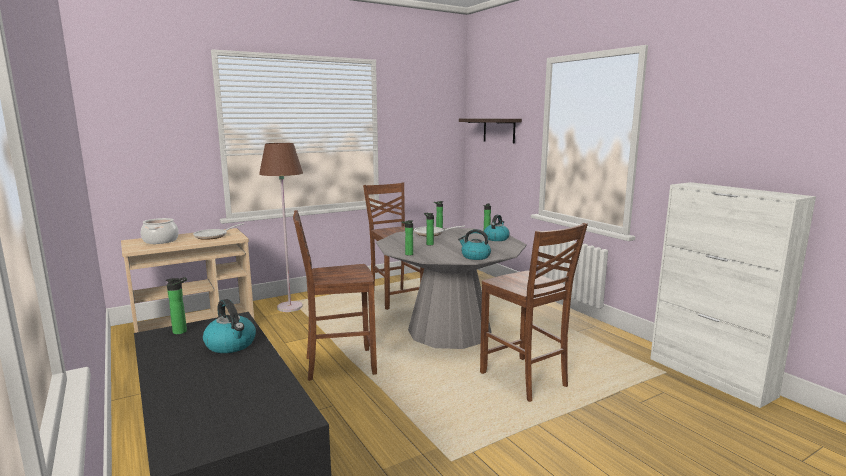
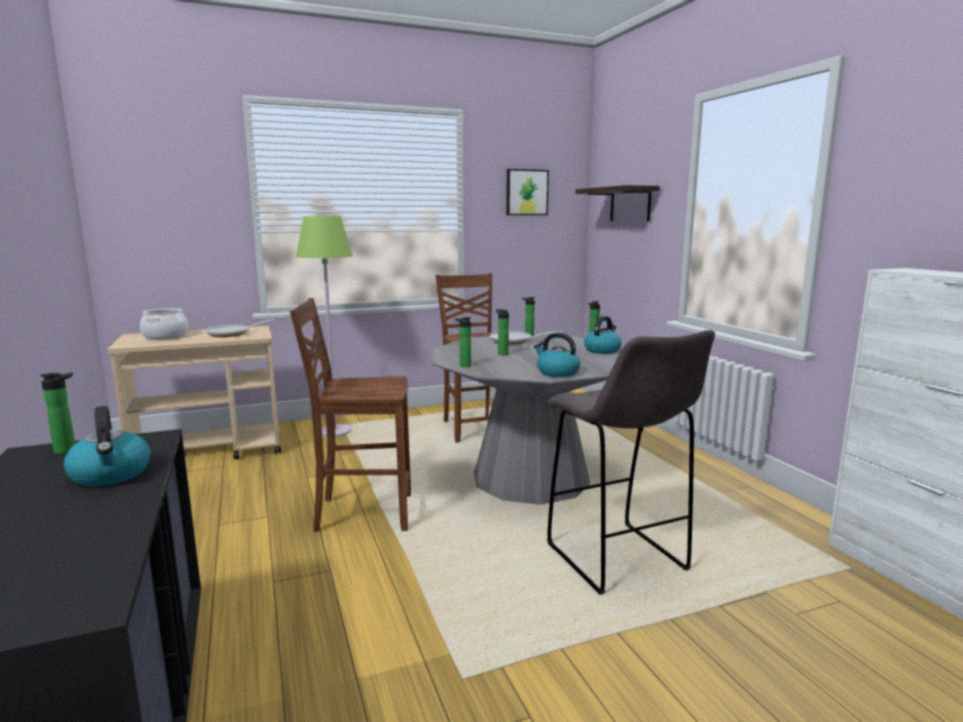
camera: 10 degrees right, 0 degrees up
(290, 307) = (335, 431): brown floor lamp -> green floor lamp
(422, 120) = (526, 192): none -> picture
(525, 380) = (618, 560): brown chair -> grey stool

